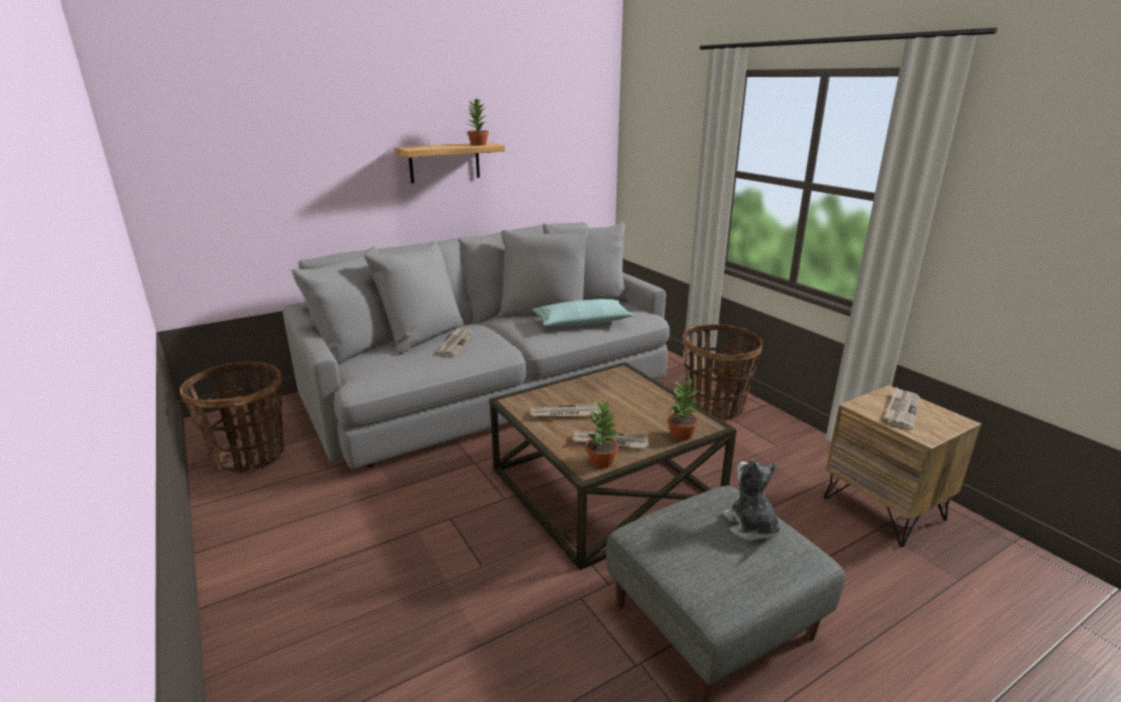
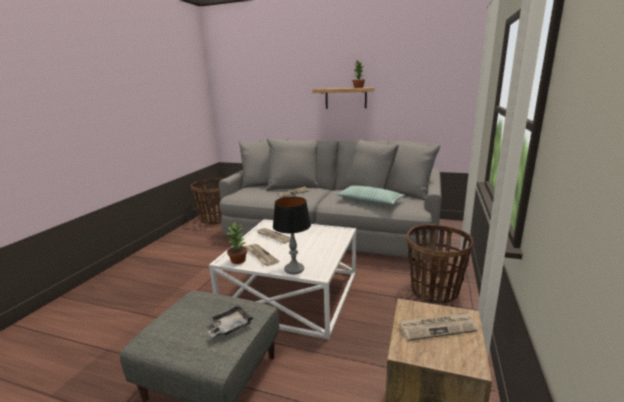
camera: 50 degrees right, 5 degrees down
(604, 485) = (292, 292): brown coffee table -> white coffee table
(680, 435) = (294, 269): potted plant -> table lamp
(750, 526) = (229, 326): plush toy -> grey tray

